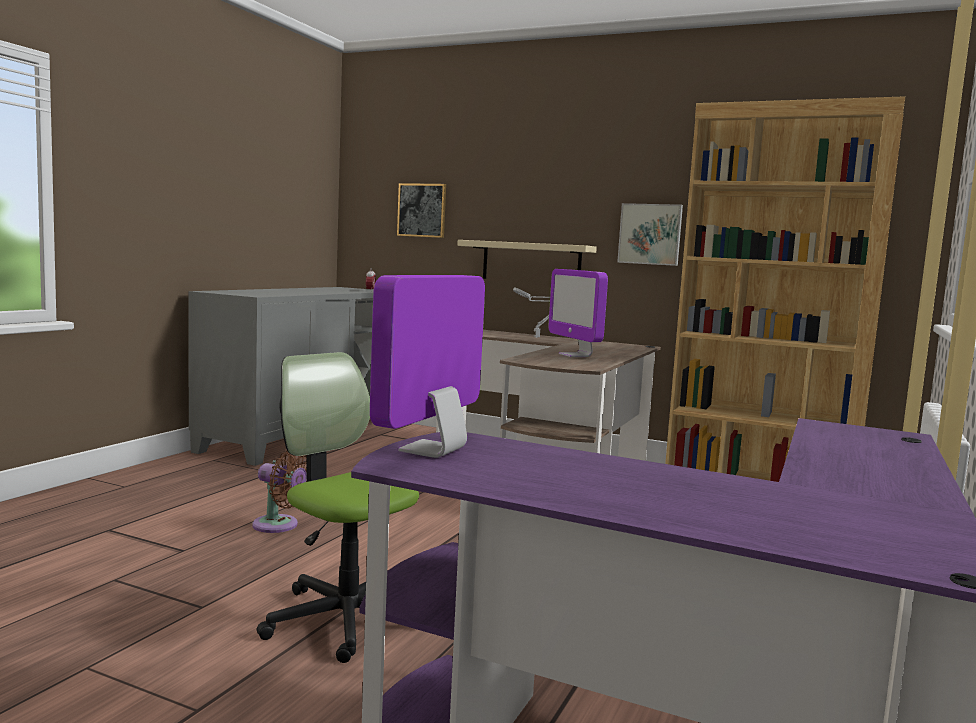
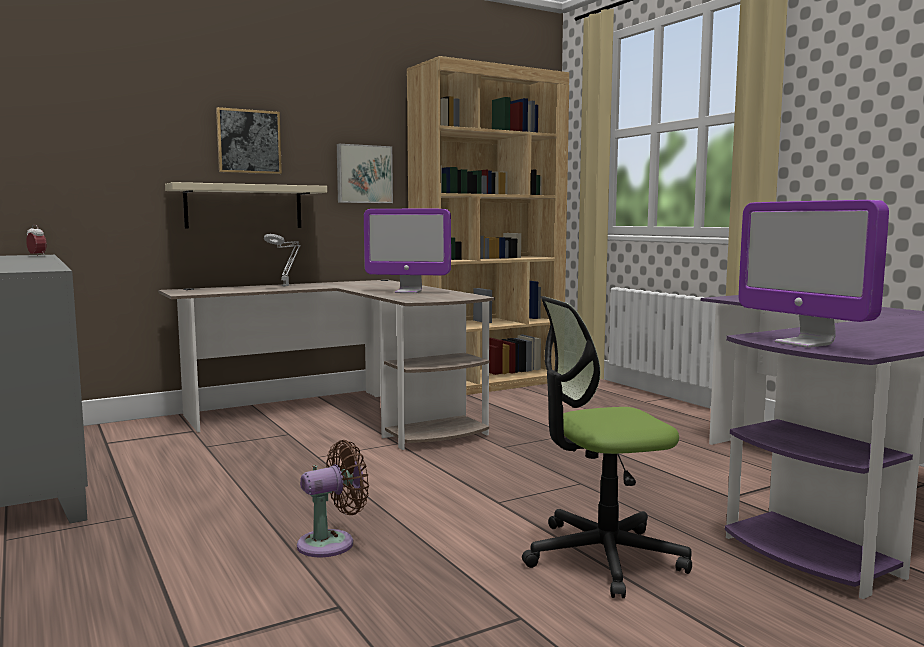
camera: 55 degrees left, 0 degrees up
(422, 210) = (82, 145): picture -> picture (249, 141)

